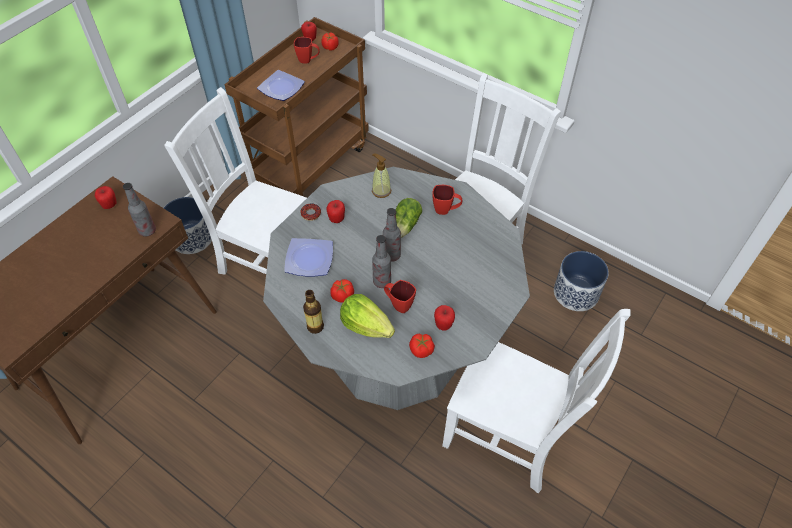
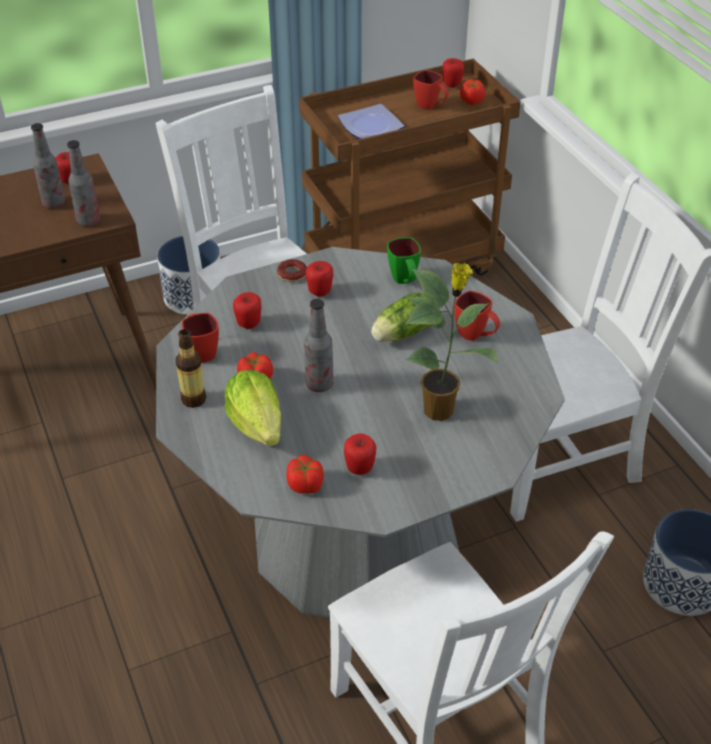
camera: 30 degrees right, 10 degrees down
(310, 260) = (248, 324): plate -> apple
(381, 191) = (404, 281): soap dispenser -> green mug
(391, 255) = (357, 360): bottle -> bottle (54, 203)
(398, 304) = (319, 419): red mug -> red mug (201, 351)
(460, 267) = (440, 410): none -> potted plant

